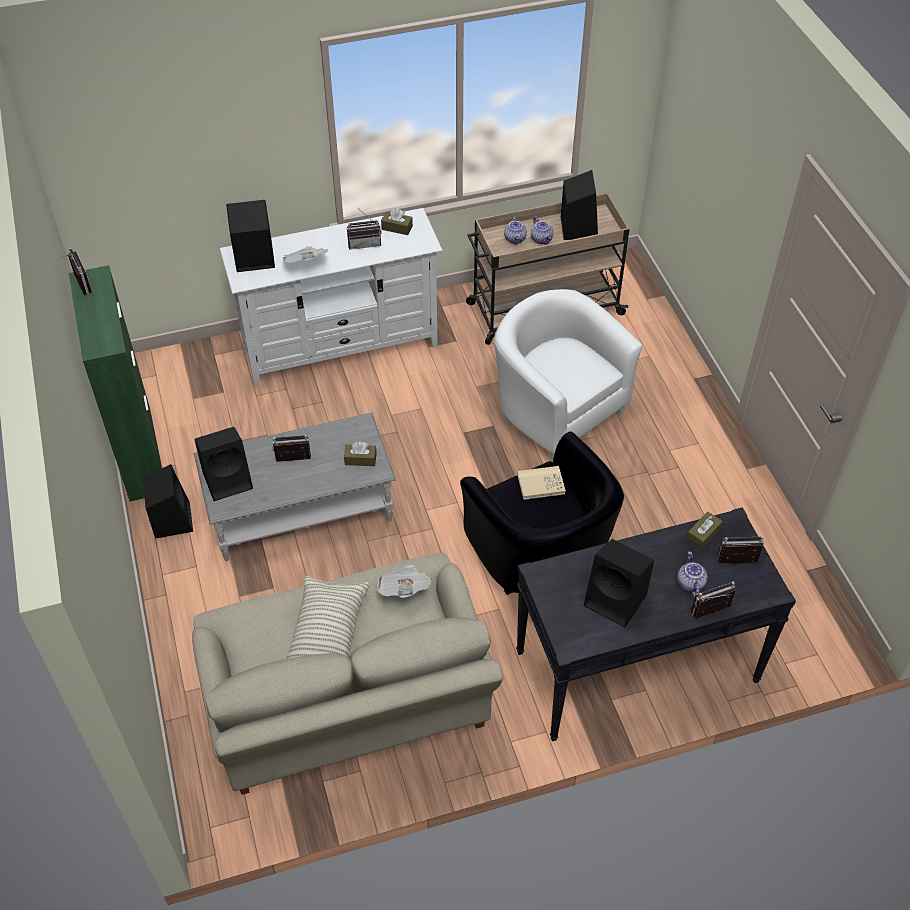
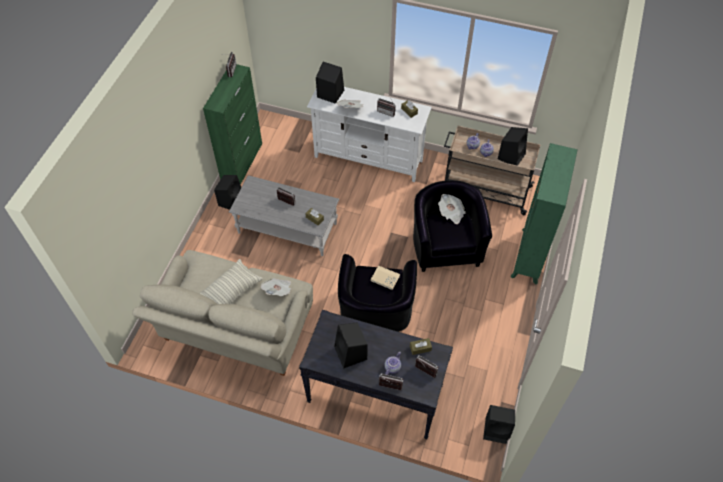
camera: 35 degrees right, 5 degrees up
(229, 479) = (251, 196): black speaker -> black speaker (497, 430)
(551, 348) = (451, 213): none -> newspaper
(556, 409) = (446, 246): white armchair -> black armchair
(675, 363) = (529, 256): none -> green bookcase

